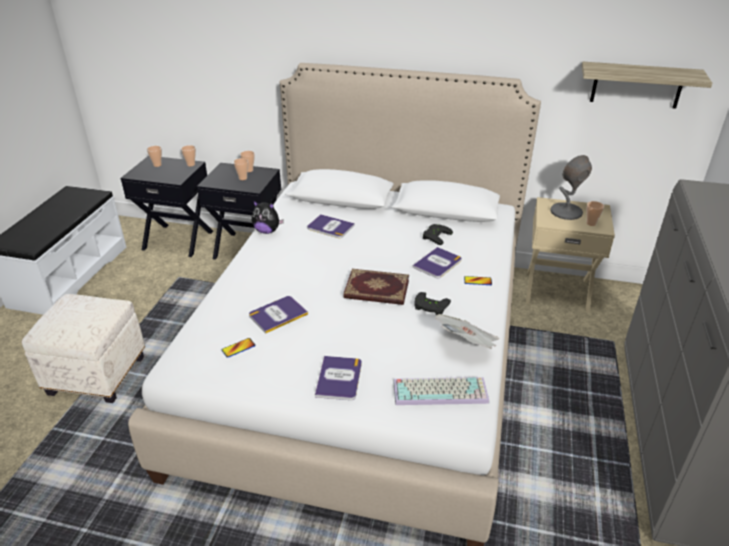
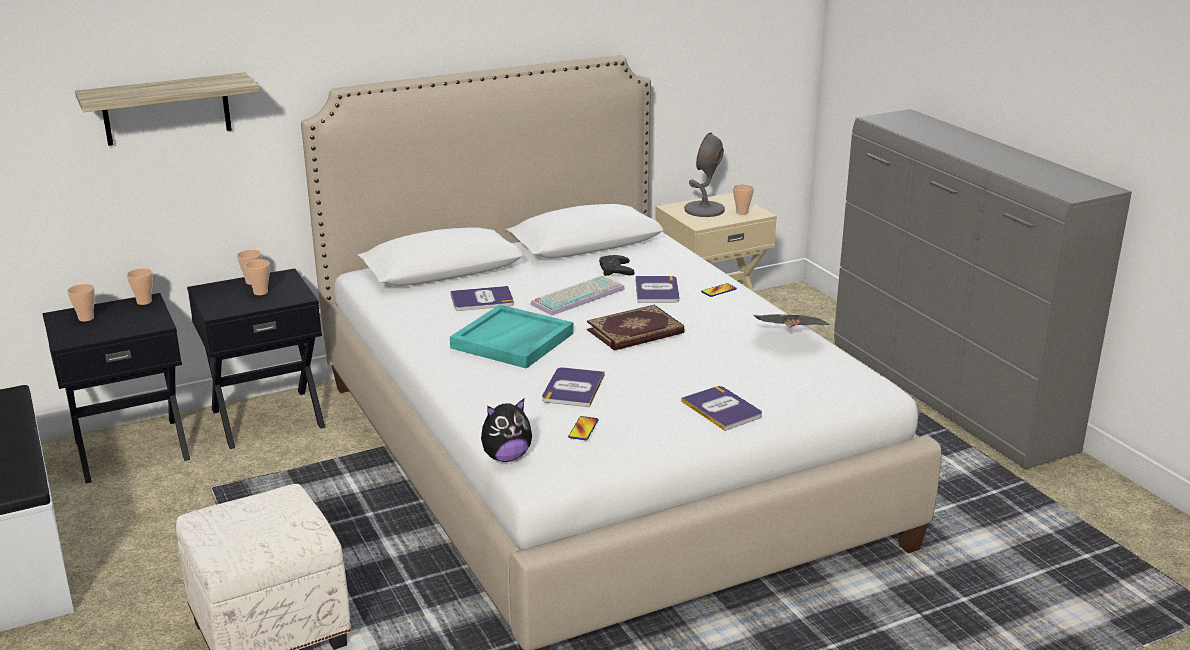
camera: 40 degrees left, 10 degrees down
(267, 231) = (410, 329): plush toy -> plush toy (506, 457)
(301, 264) = (512, 341): none -> turquoise tray
(430, 307) = (710, 326): black game controller -> none
(441, 390) = (823, 378): keyboard -> keyboard (578, 296)
(637, 85) = (736, 40): shelf -> shelf (166, 109)

